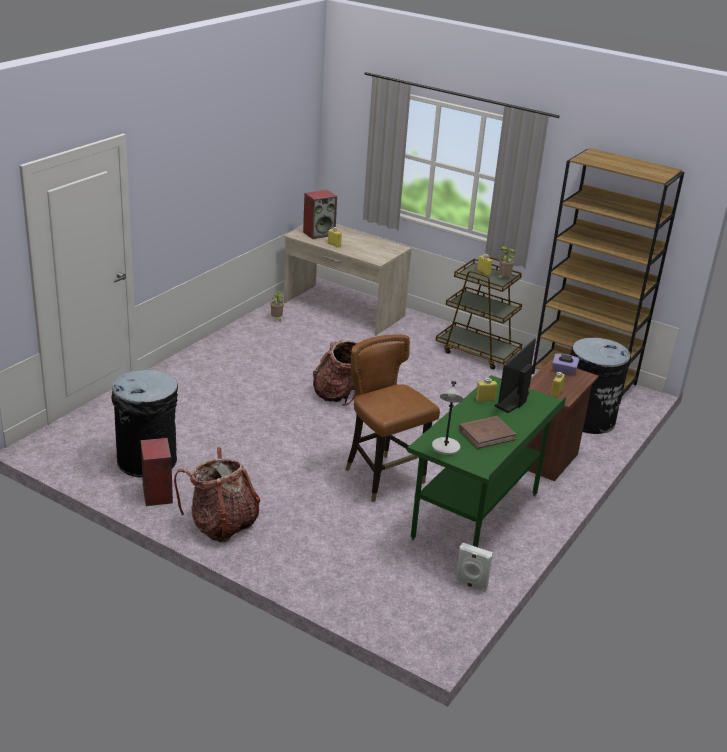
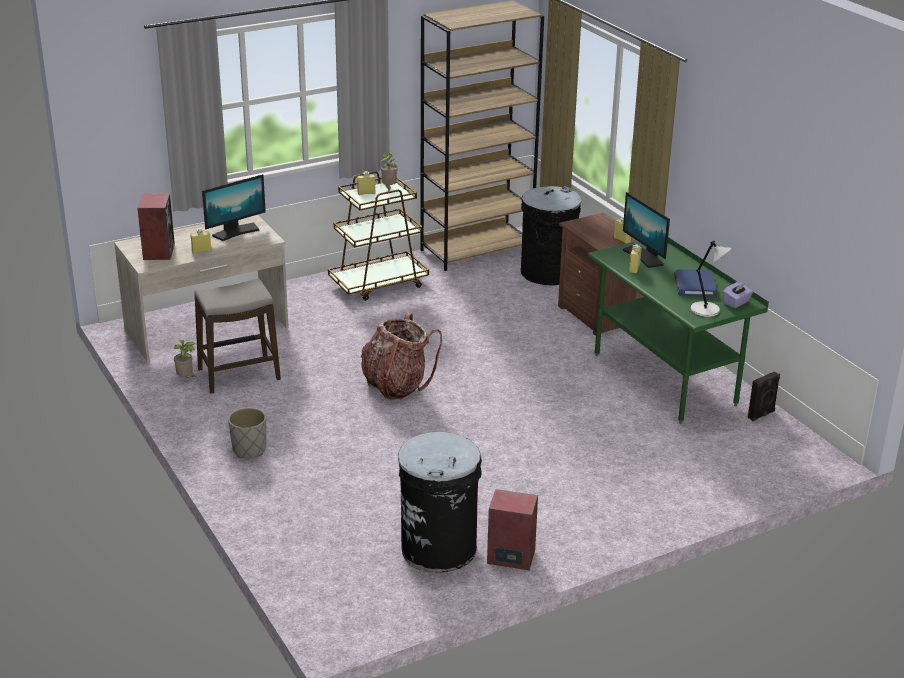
camera: 60 degrees left, 0 degrees up
(212, 362) = (249, 449): none -> grey planter
(221, 524) = (594, 527): backpack -> none
(298, 335) = (239, 375): none -> stool
(374, 248) = (235, 232): none -> monitor
(384, 478) = (572, 408): brown chair -> none
(470, 585) = (761, 415): white speaker -> black speaker
(486, 434) = (694, 286): brown book -> blue book
(564, 370) = (584, 223): purple tissue box -> purple tissue box (736, 302)

